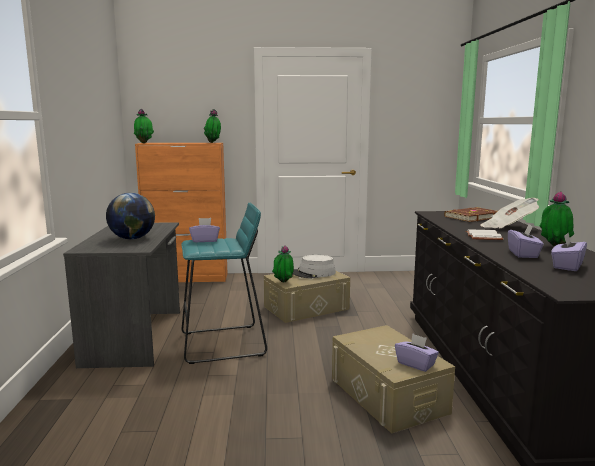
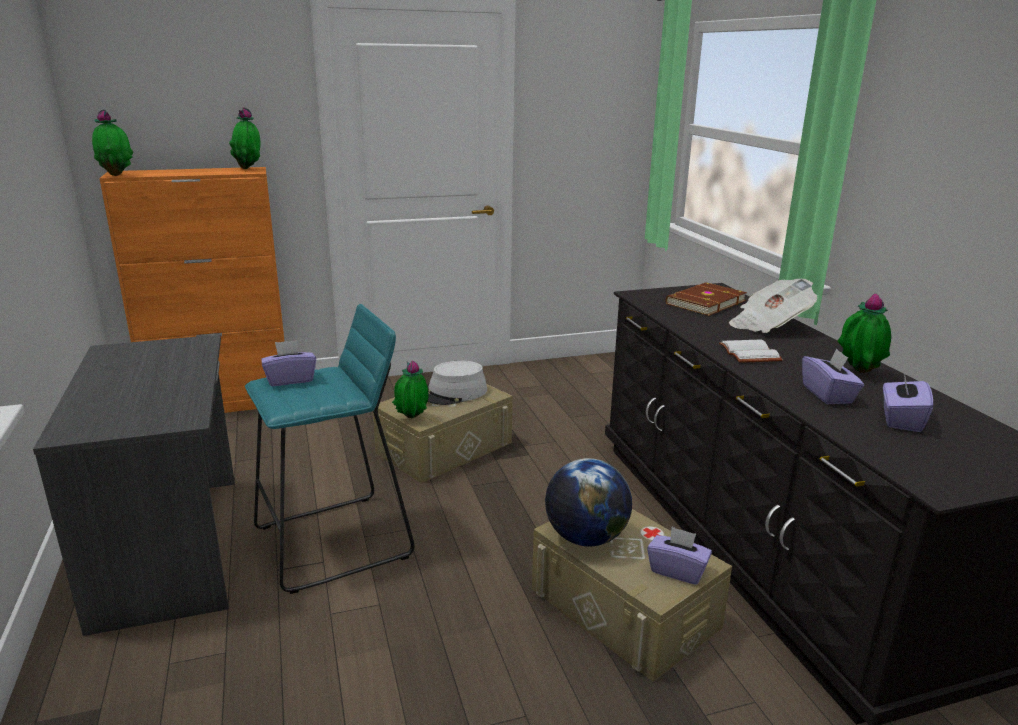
camera: 15 degrees left, 10 degrees up
(132, 238) = (154, 390): globe -> globe (585, 538)

